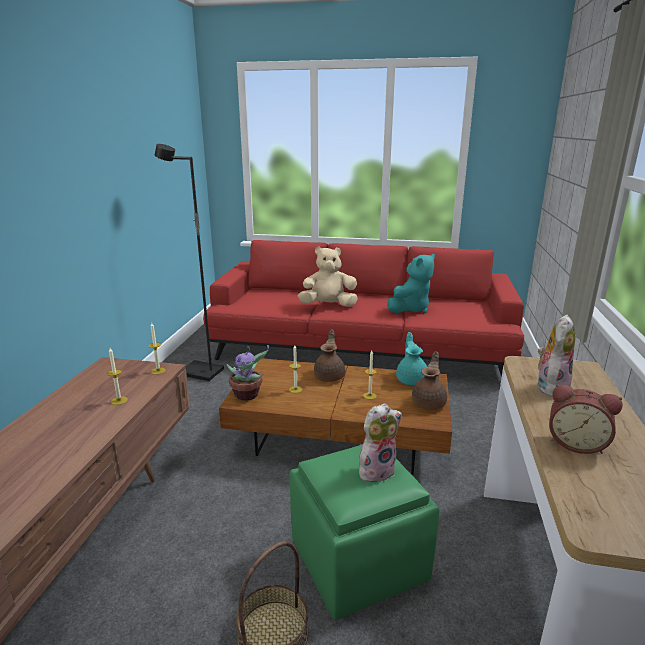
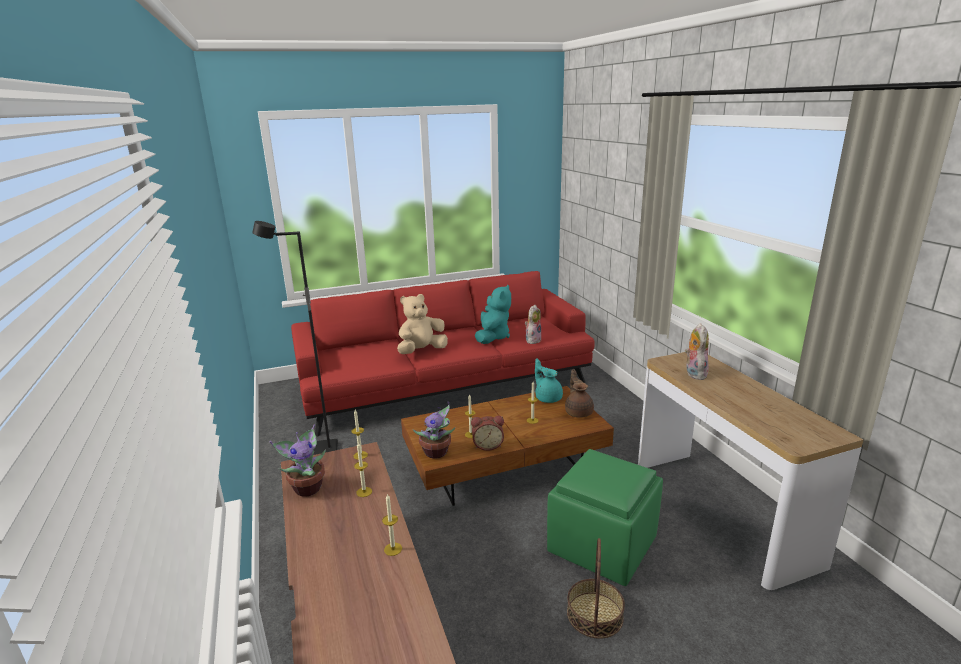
camera: 30 degrees left, 0 degrees up
(70, 457) = (393, 549): none -> candle
(89, 382) = (307, 487): none -> potted plant
(330, 376) = (485, 414): brown teapot -> none
(376, 470) = (615, 468): plush toy -> plush toy (532, 340)
(576, 443) = (742, 404): alarm clock -> alarm clock (487, 445)

